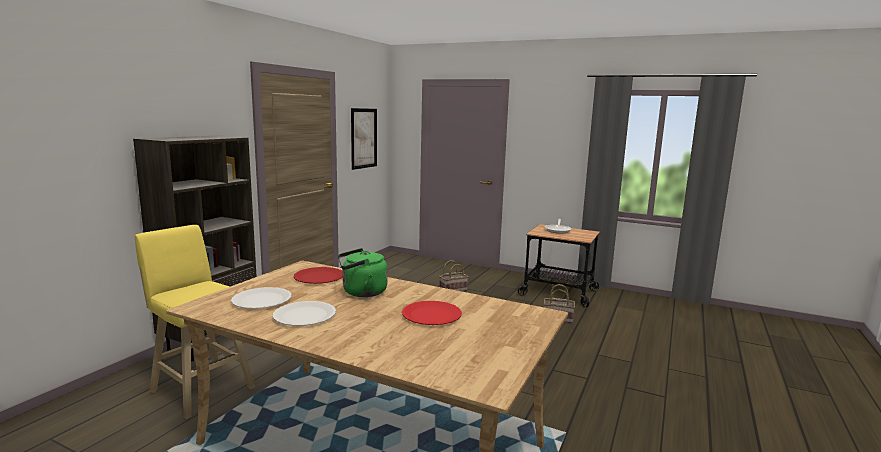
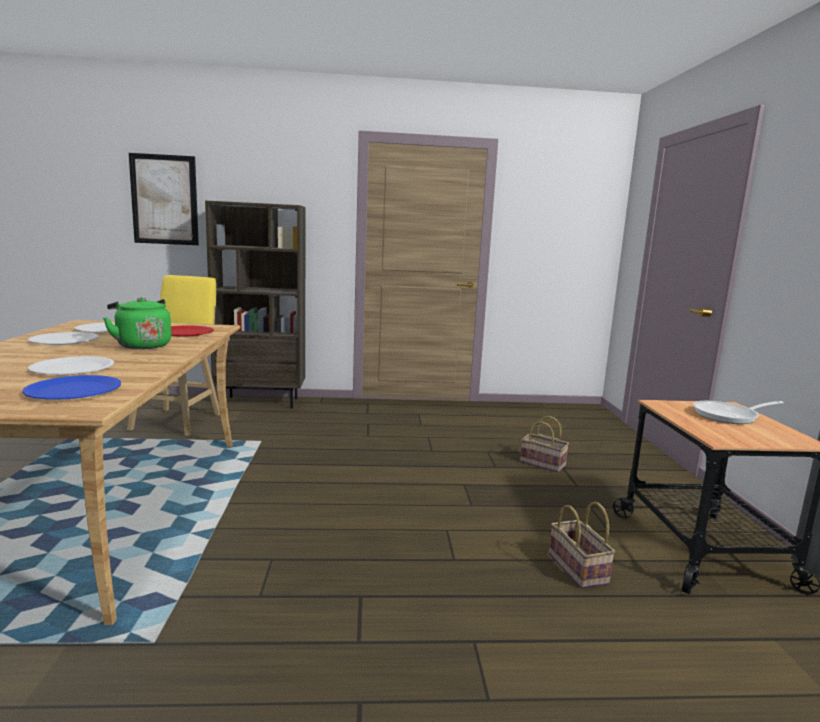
camera: 60 degrees right, 0 degrees up
(364, 138) = (553, 231): picture -> picture (164, 200)
(432, 315) = (72, 368): red plate -> white plate
(500, 315) = (74, 390): none -> blue plate

